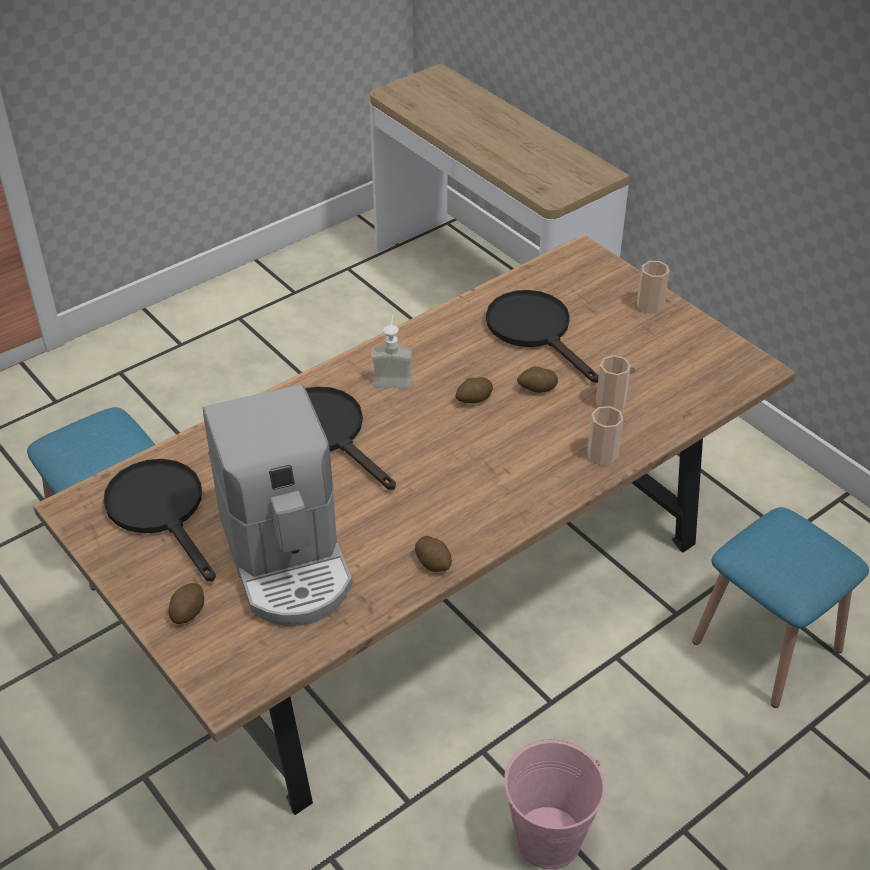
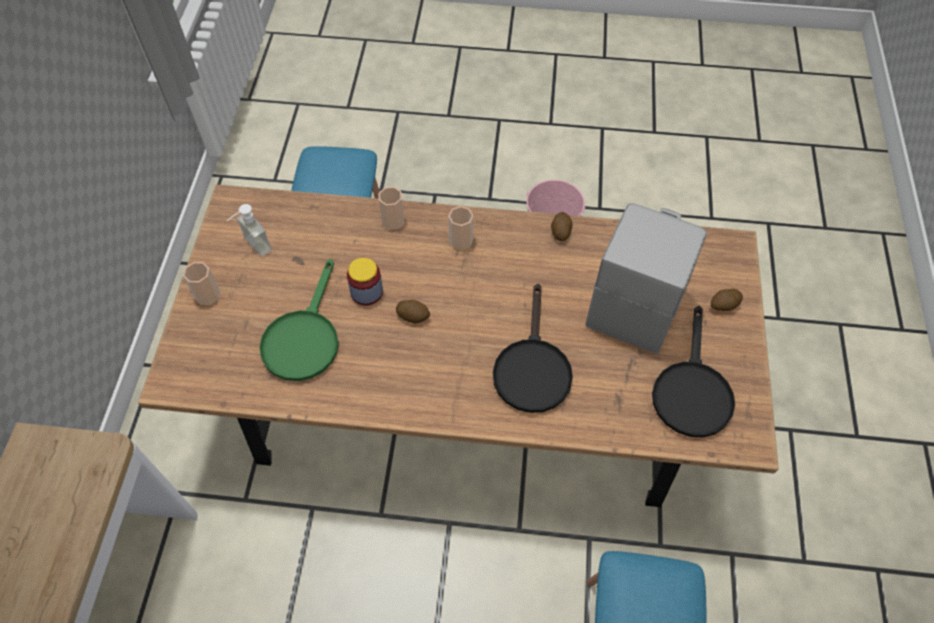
camera: 135 degrees left, 15 degrees up
(393, 378) = (441, 378): soap dispenser -> soap dispenser (252, 248)
(535, 331) = (304, 337): black frying pan -> green frying pan
(537, 389) = (366, 292): potato -> jar
(610, 402) = (340, 247): cup -> cup (461, 240)

